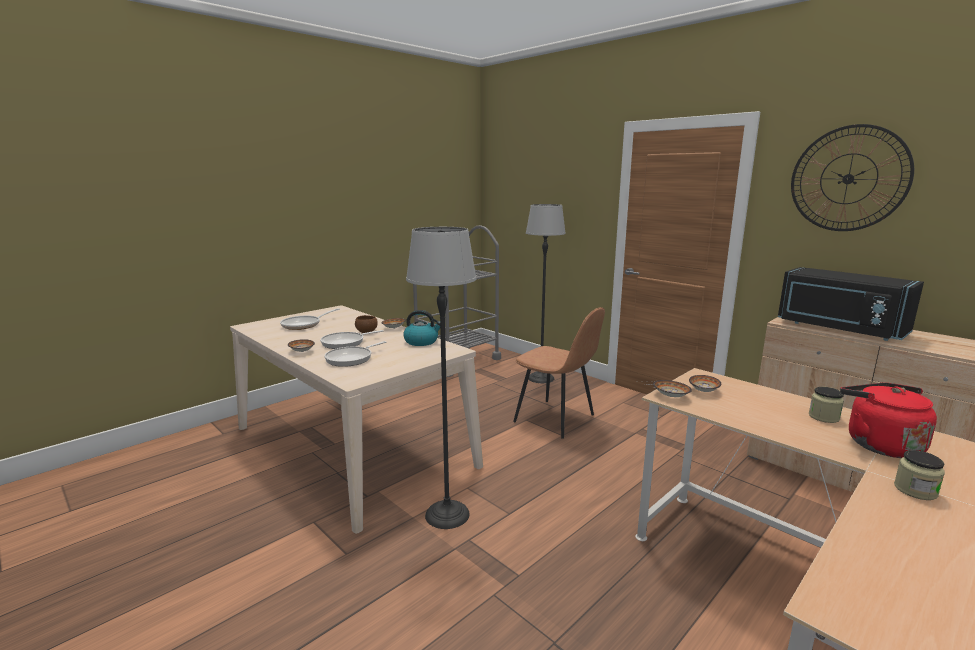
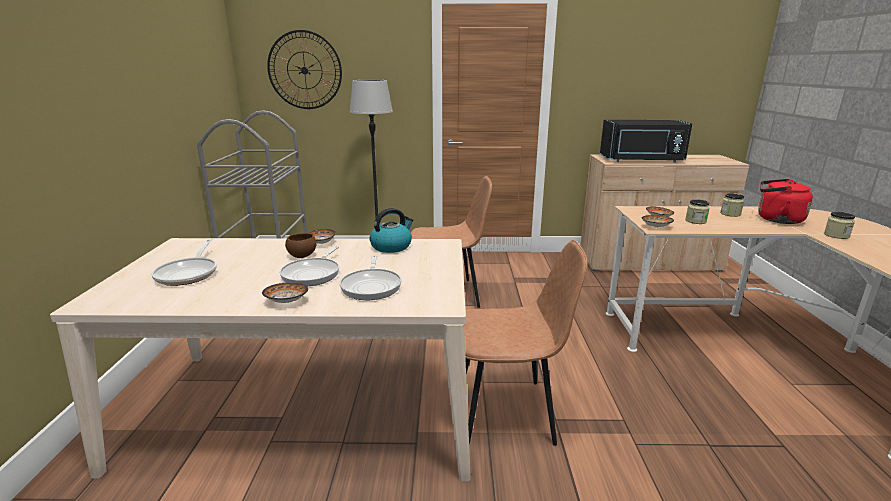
camera: 45 degrees left, 5 degrees up
(447, 514) = (507, 412): floor lamp -> brown chair
(741, 407) = (695, 221): none -> jar
(848, 179) = (623, 50): wall clock -> wall clock (304, 70)

